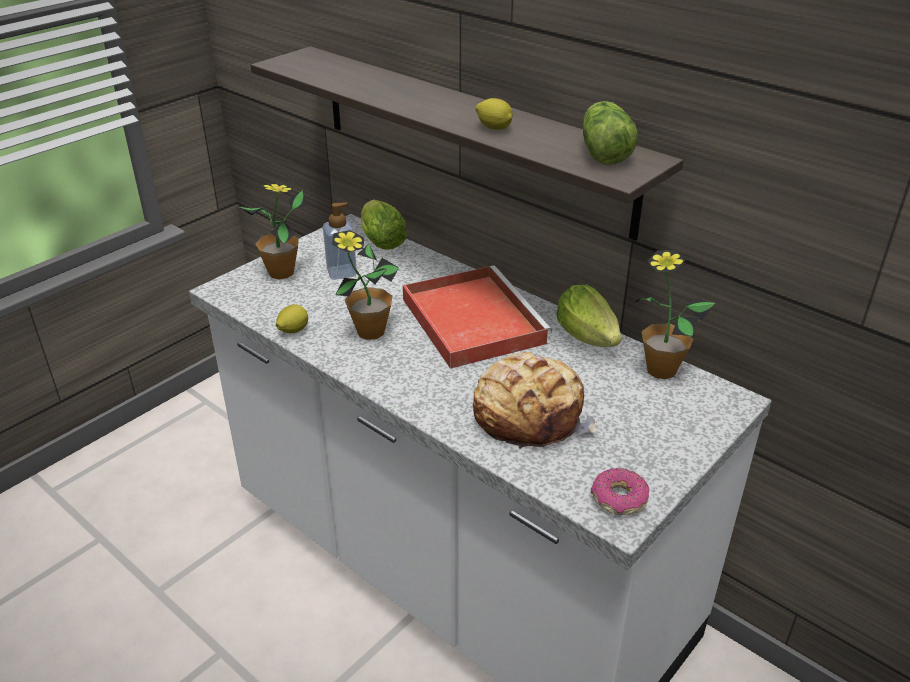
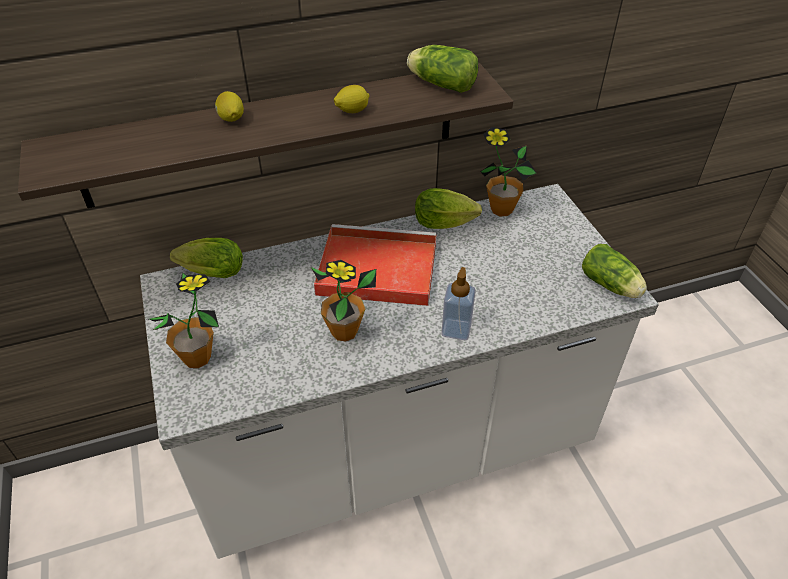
camera: 60 degrees left, 10 degrees up
(293, 330) = (301, 381): lemon -> lemon (231, 119)
(341, 272) = (237, 317): soap dispenser -> soap dispenser (456, 329)
(529, 414) = (507, 288): bread -> none
(619, 499) = (611, 286): donut -> lettuce

